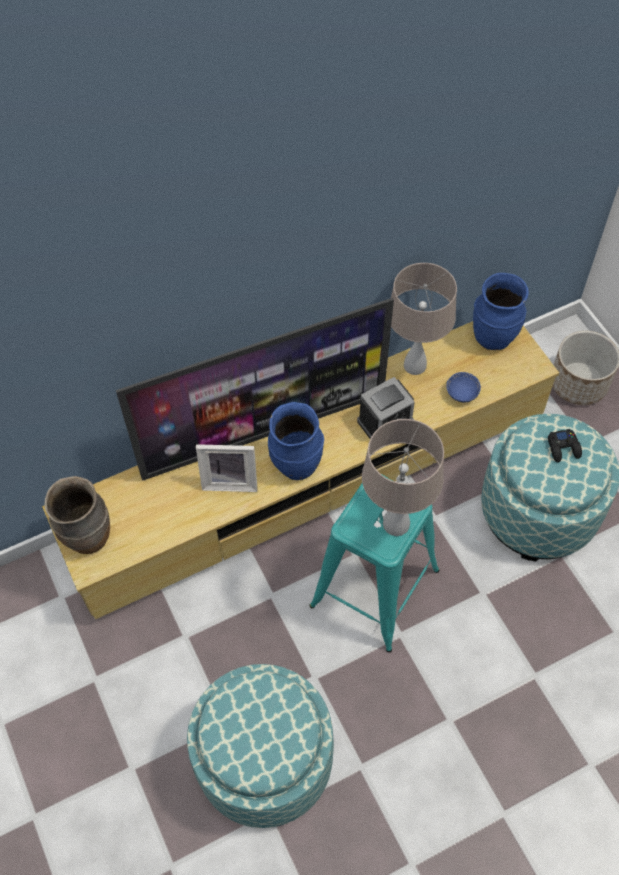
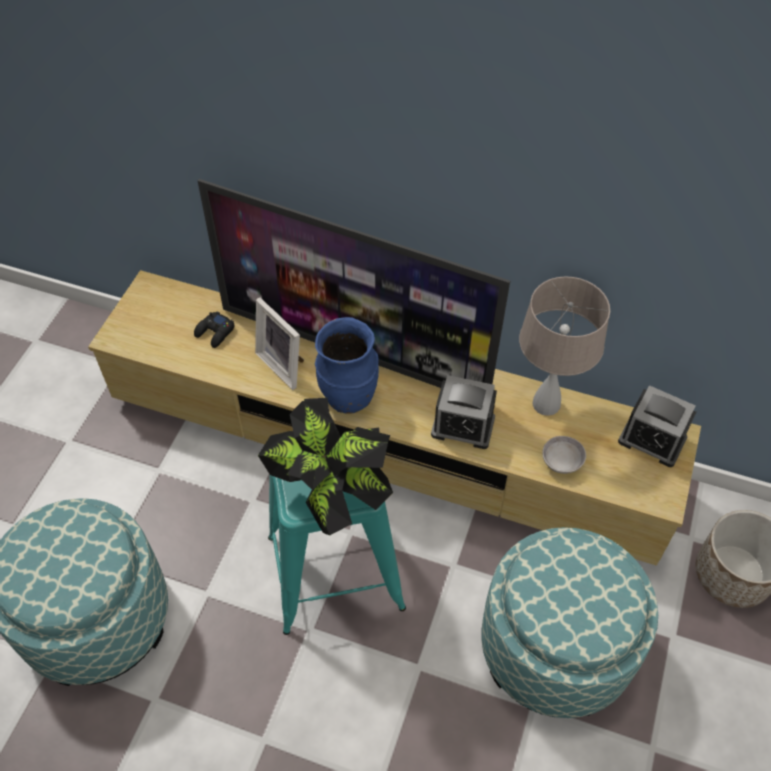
camera: 45 degrees right, 5 degrees down
(88, 537) = (140, 317): brown vase -> none
(397, 523) = (331, 495): beige table lamp -> potted plant
(462, 393) = (561, 461): blue bowl -> grey bowl
(493, 337) = (652, 440): blue vase -> alarm clock
(563, 448) = (593, 587): black game controller -> black game controller (215, 332)

